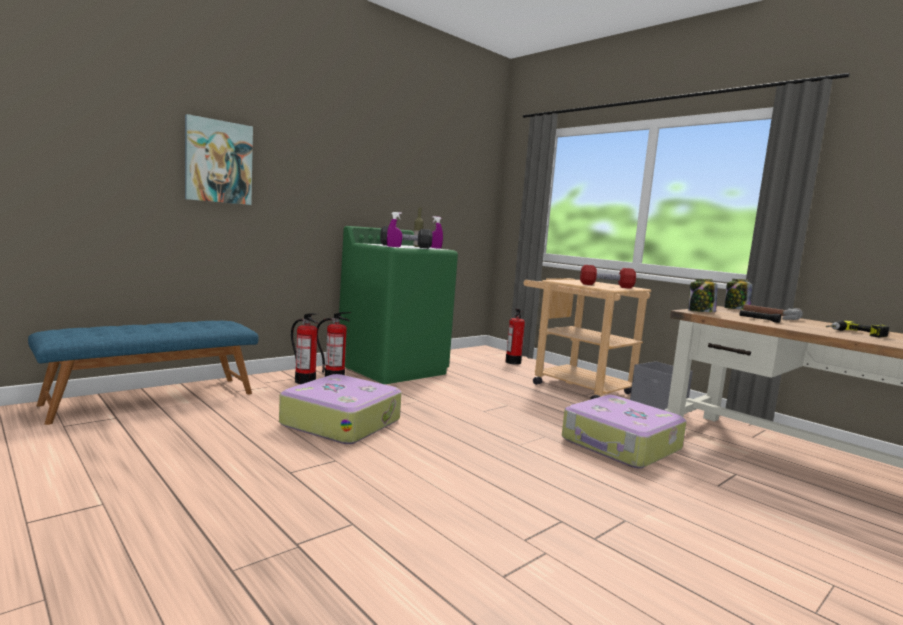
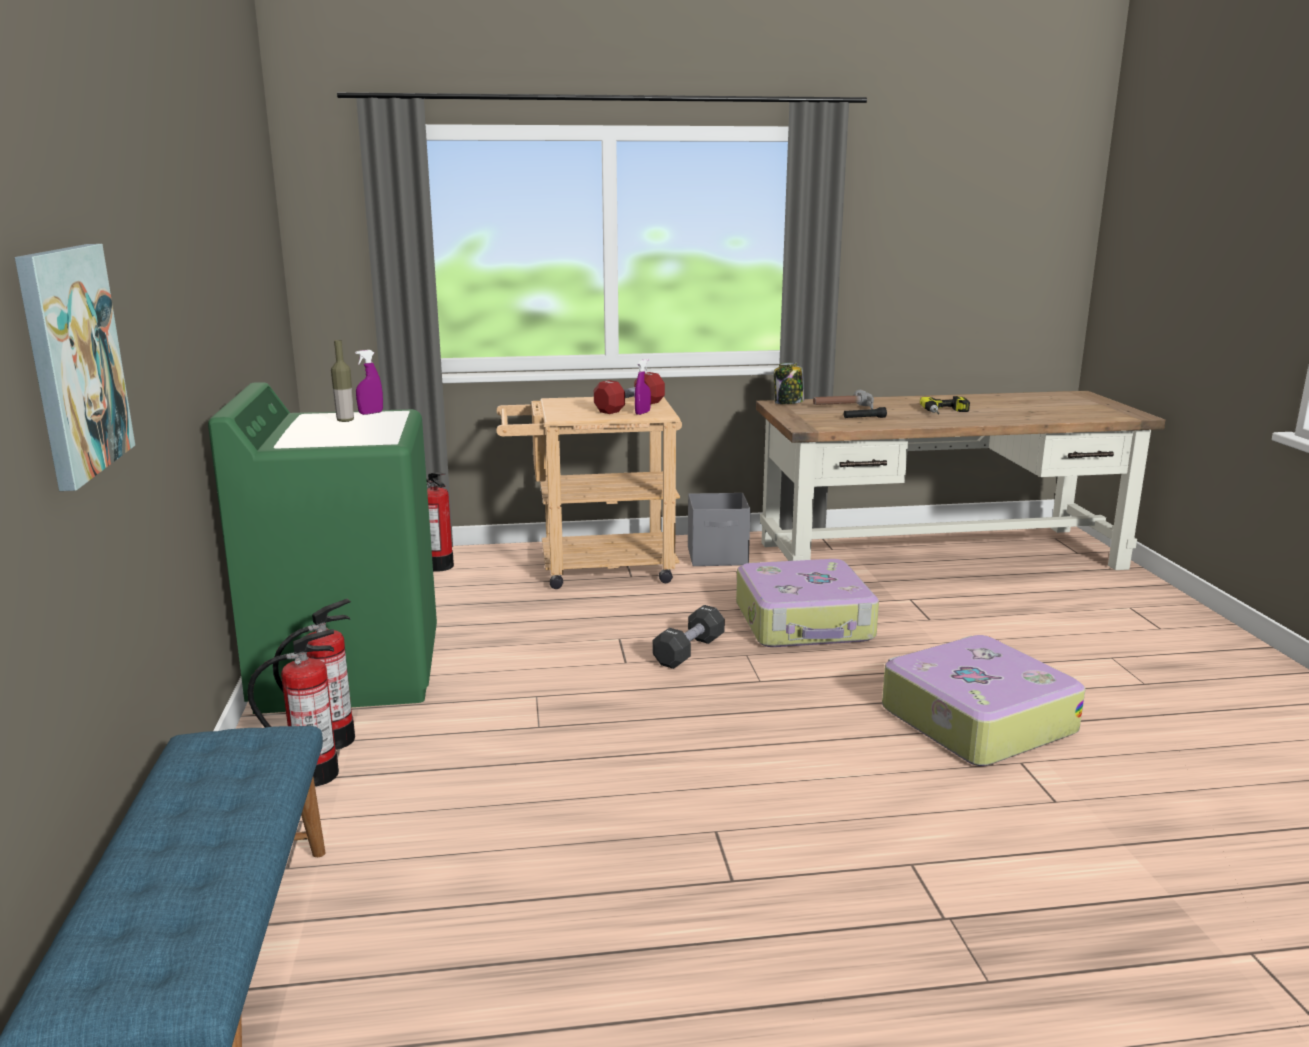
camera: 55 degrees left, 10 degrees up
(341, 422) = (568, 788): suitcase -> suitcase (975, 720)
(393, 246) = (381, 441): purple spray bottle -> purple spray bottle (642, 413)
(406, 246) = (361, 430): black dumbbell -> black dumbbell (689, 651)
(700, 312) = (808, 424): jar -> none

